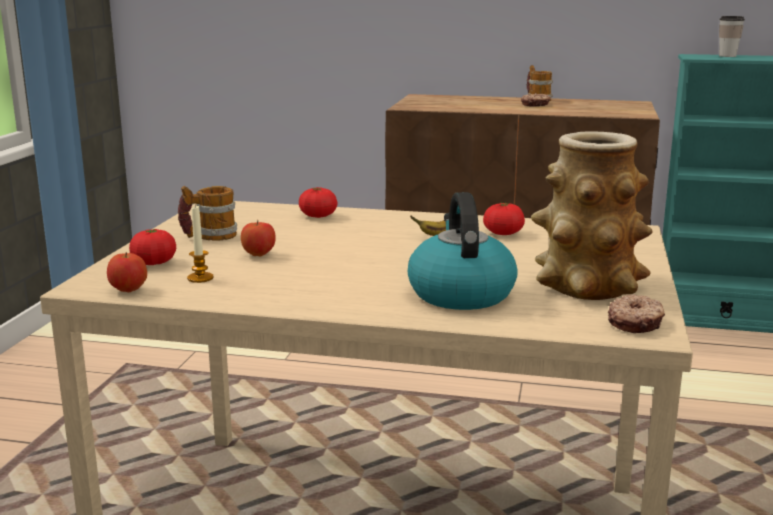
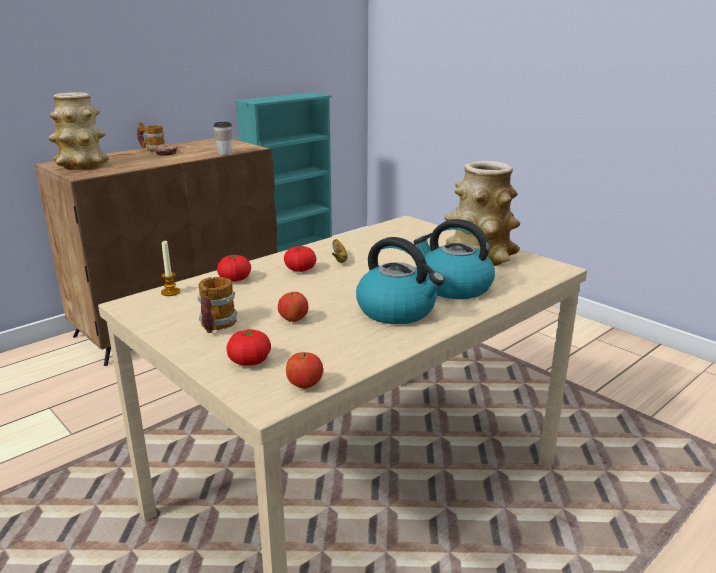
camera: 55 degrees left, 5 degrees up
(200, 278) = (316, 352): candle -> candle (170, 292)
(345, 284) = (397, 311): none -> kettle
(433, 101) = (82, 166): none -> vase
(503, 233) = (364, 246): tomato -> tomato (300, 269)
(636, 323) = (542, 266): donut -> none
(727, 56) = (269, 98): cup -> cup (225, 153)

